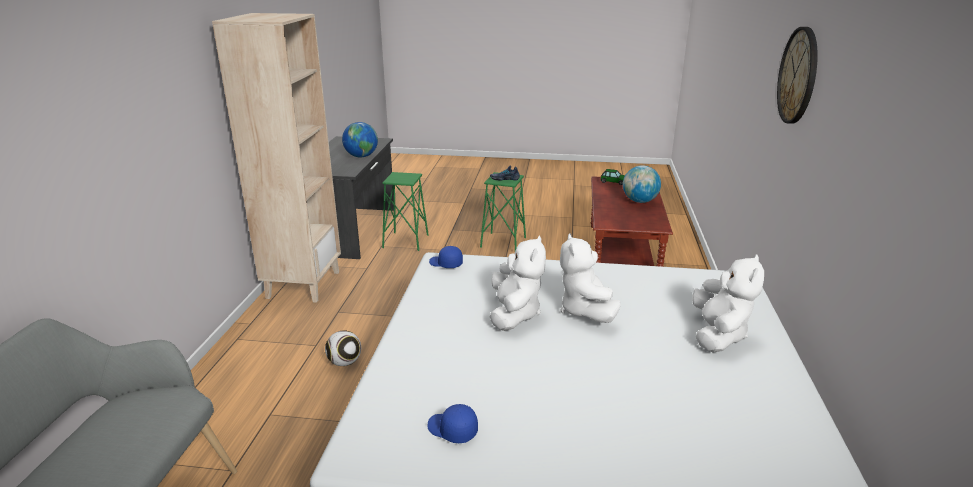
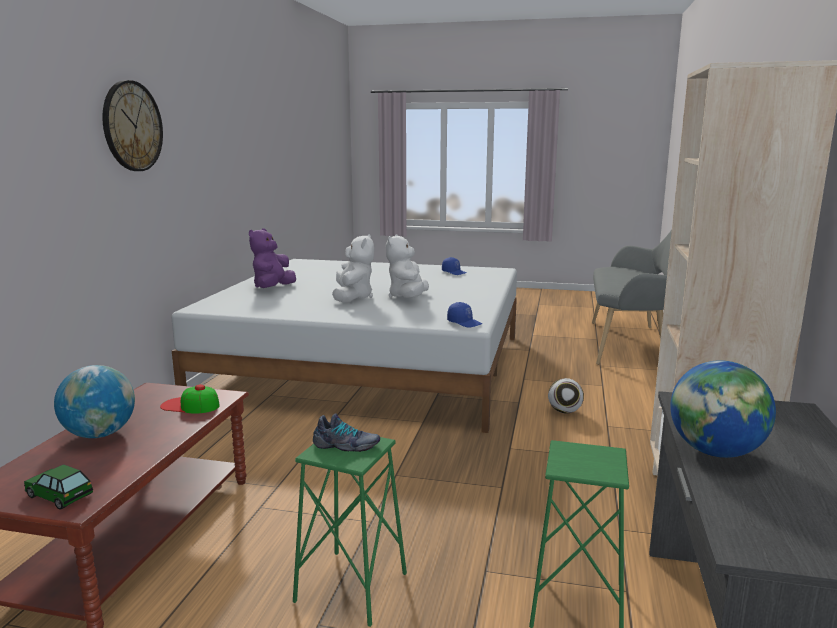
camera: 175 degrees left, 10 degrees down
(616, 217) = (190, 405): none -> cap
(718, 335) = (273, 288): white plush toy -> purple plush toy

